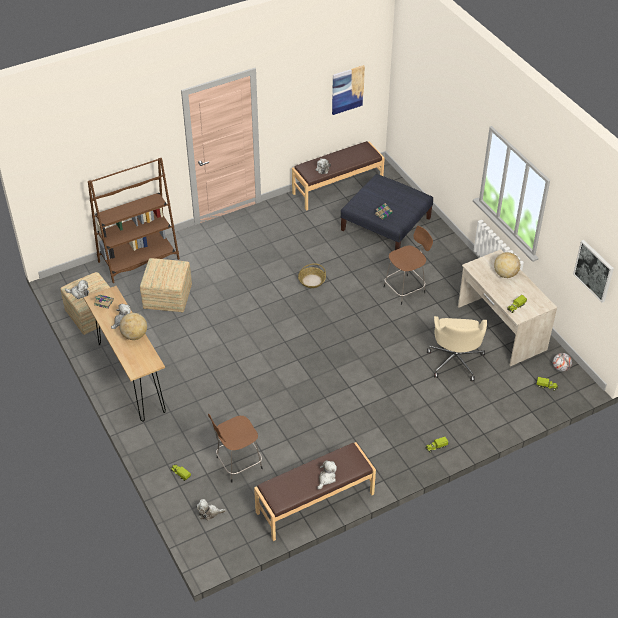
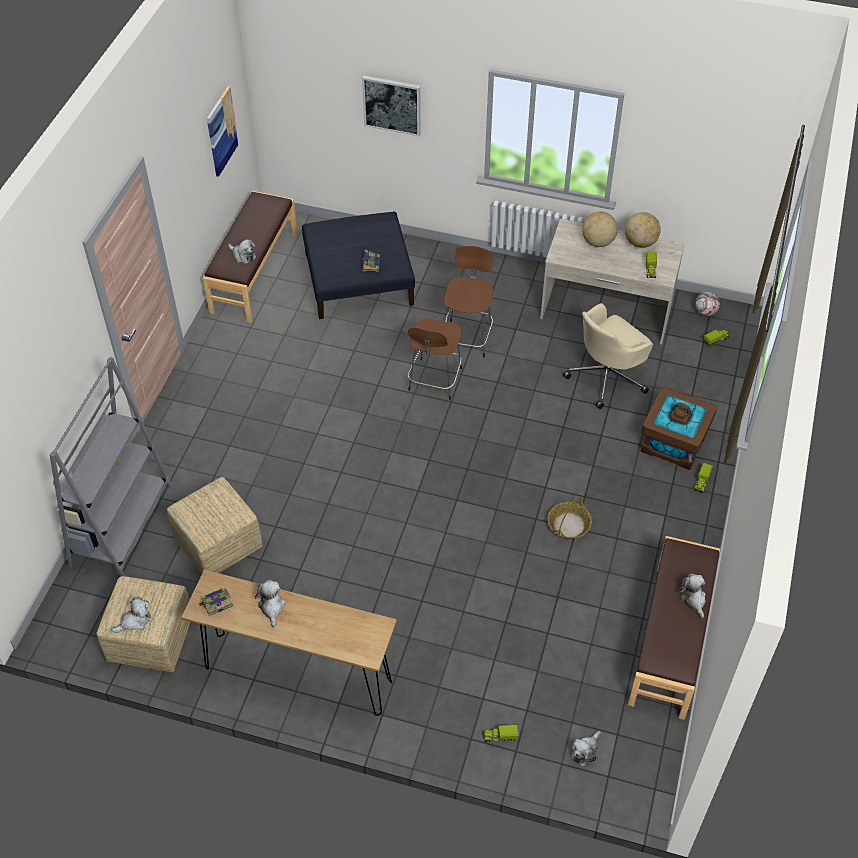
camera: 45 degrees left, 5 degrees up
(134, 335) = (311, 612): globe -> globe (640, 243)
(139, 260) = (122, 526): brown bookcase -> grey bookcase
(237, 464) = (543, 669): brown stool -> brown stool (434, 381)
(312, 280) = (359, 399): basket -> basket (568, 524)
(447, 417) = (673, 442): none -> brown storage box
(455, 360) = (607, 377): beige office chair -> beige office chair turned 90 degrees clockwise
(594, 270) = (729, 171): picture -> picture (392, 105)

